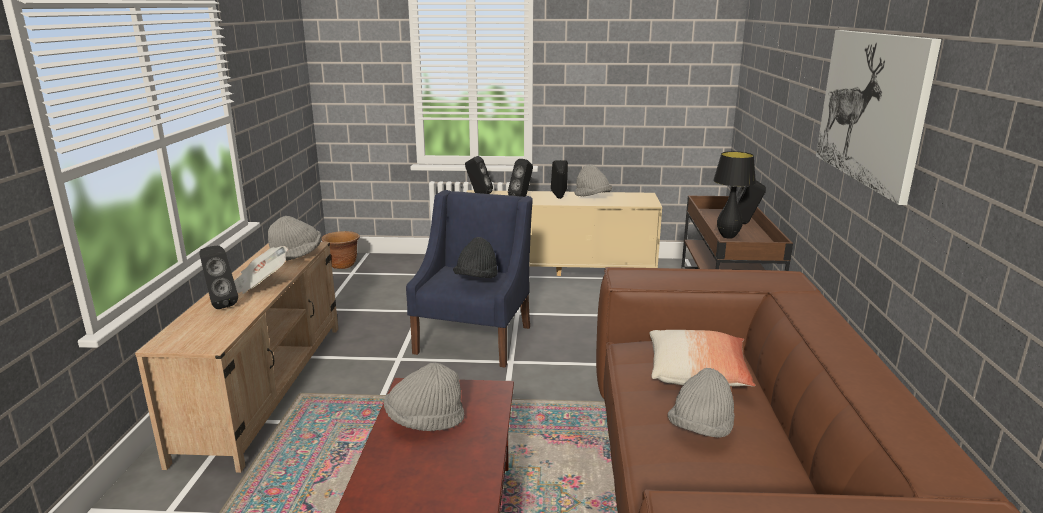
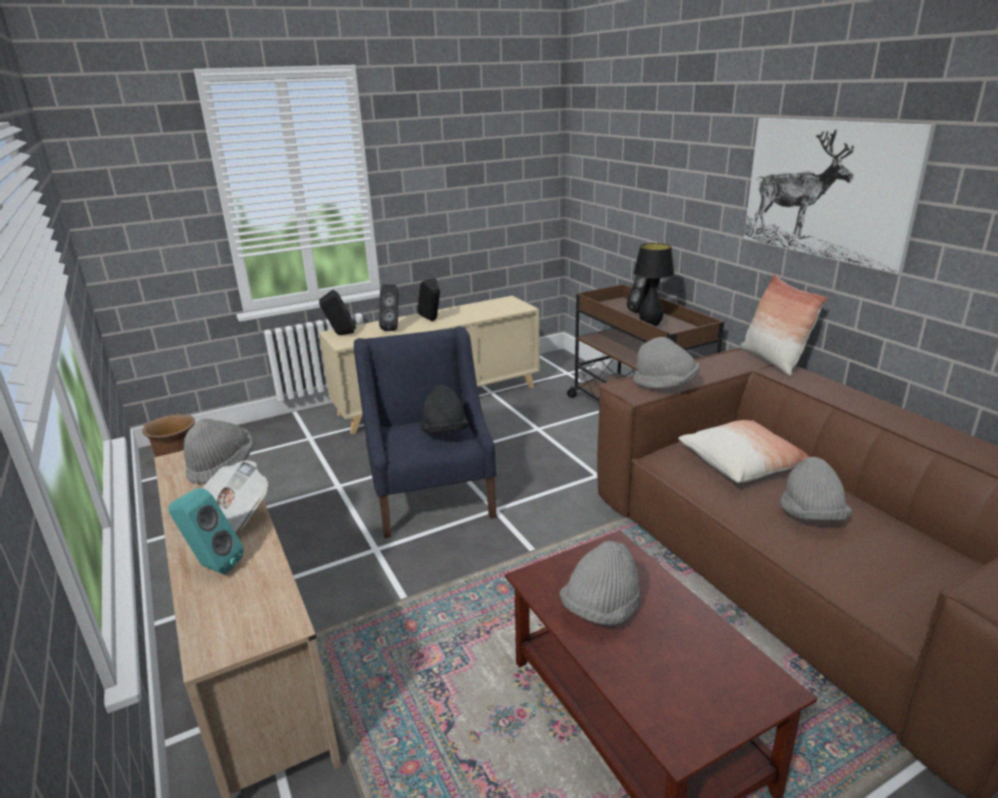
camera: 30 degrees left, 5 degrees up
(220, 304) = (212, 566): black speaker -> turquoise speaker
(592, 197) = (462, 312): grey hat -> grey hat (665, 385)
(806, 288) = (772, 360): none -> pillow

